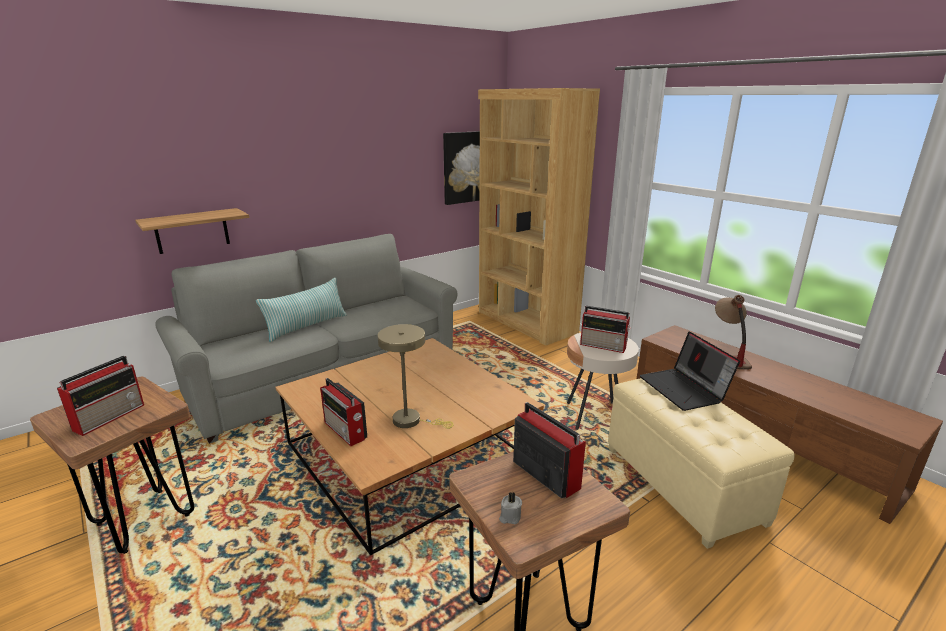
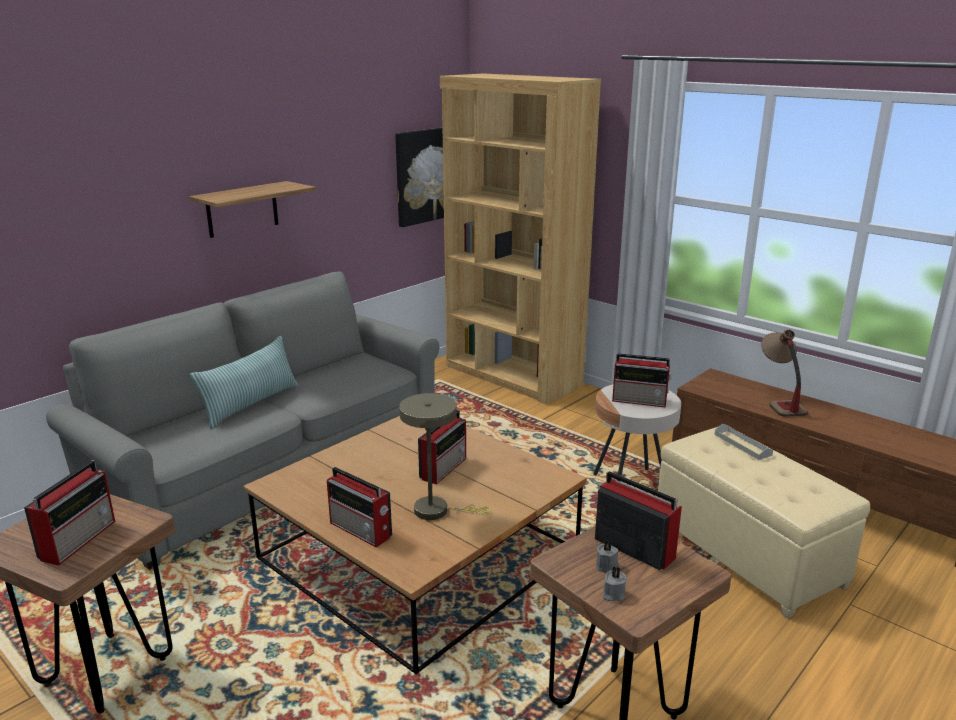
camera: 10 degrees left, 0 degrees up
(192, 231) = (87, 285): shelf -> shelf (242, 209)
(431, 387) = (444, 468): none -> radio
(515, 488) = (607, 566): none -> grey candle
(684, 389) = (742, 444): laptop -> grey tray

